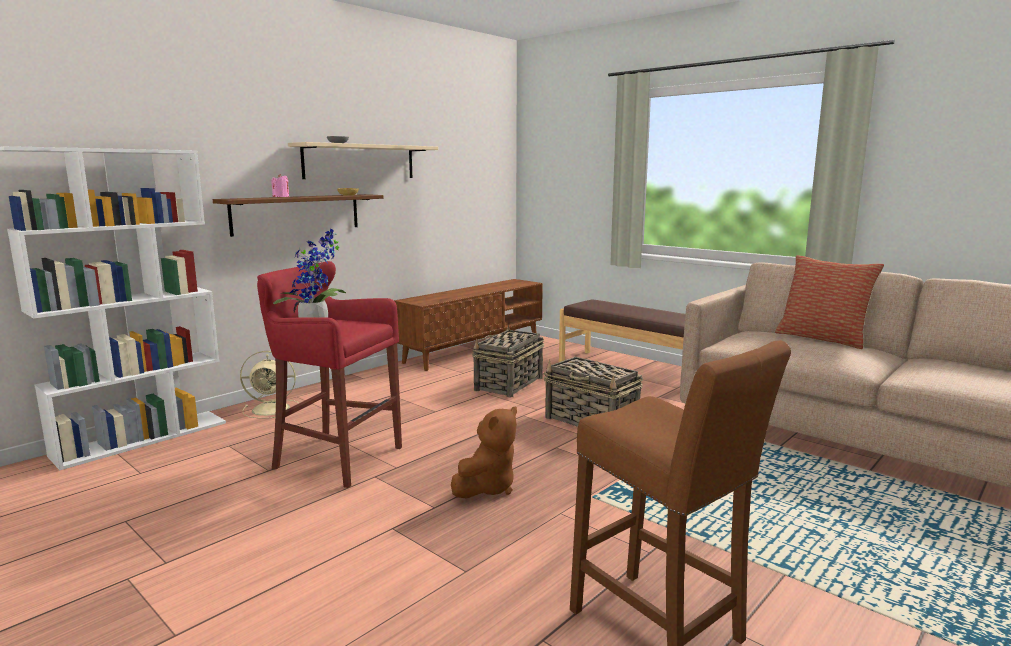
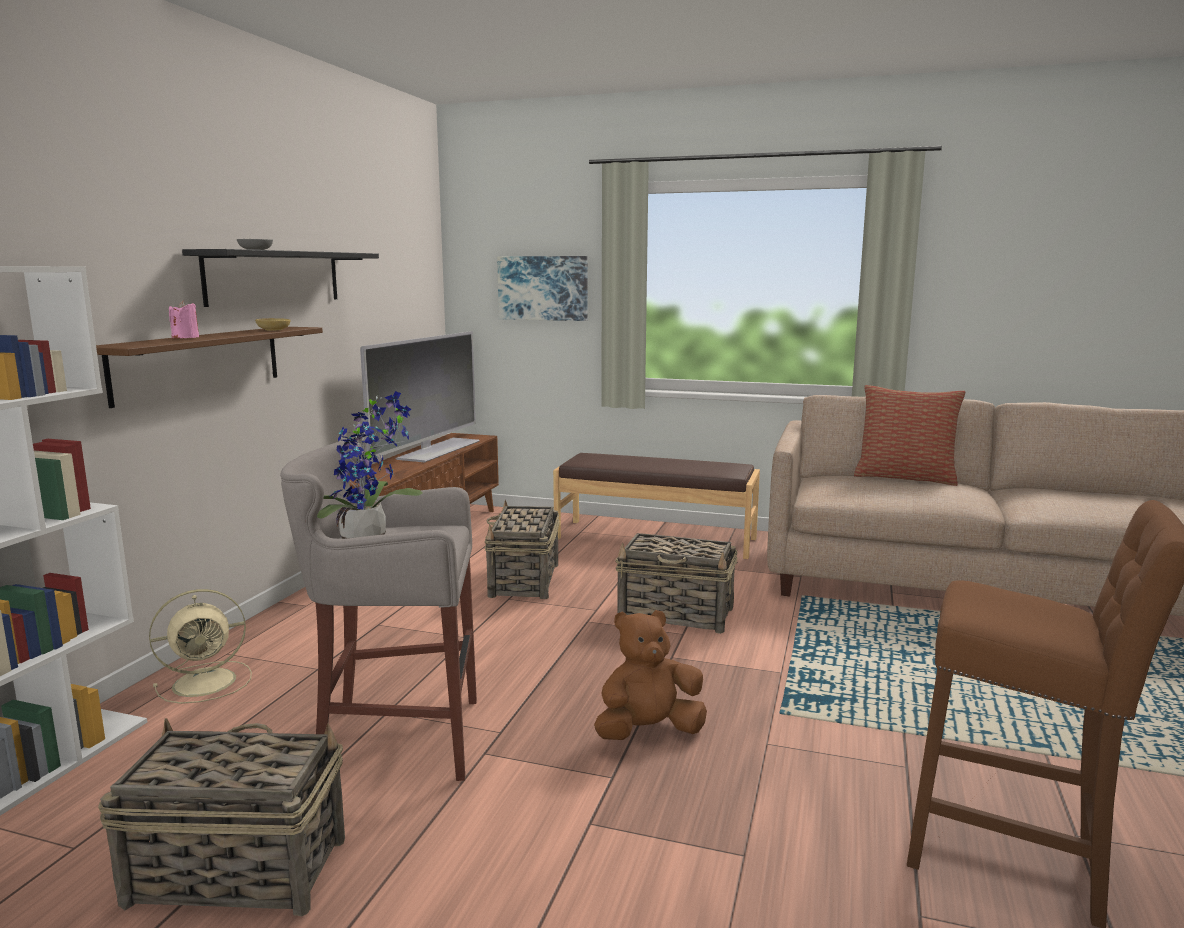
camera: 25 degrees left, 0 degrees up
(194, 501) = (235, 870): none -> basket
(335, 458) = (395, 739): red stool -> grey stool
(360, 161) = (275, 277): beige shelf -> black shelf
(487, 487) = (648, 732): brown plush toy -> brown plush toy turned 120 degrees counterclockwise
(488, 288) = (437, 450): none -> television
(578, 173) = (543, 288): none -> picture

